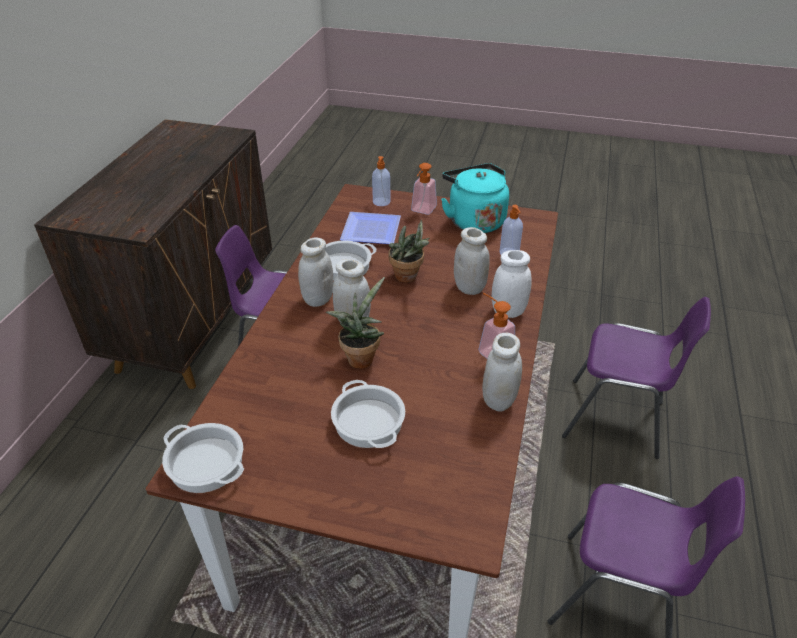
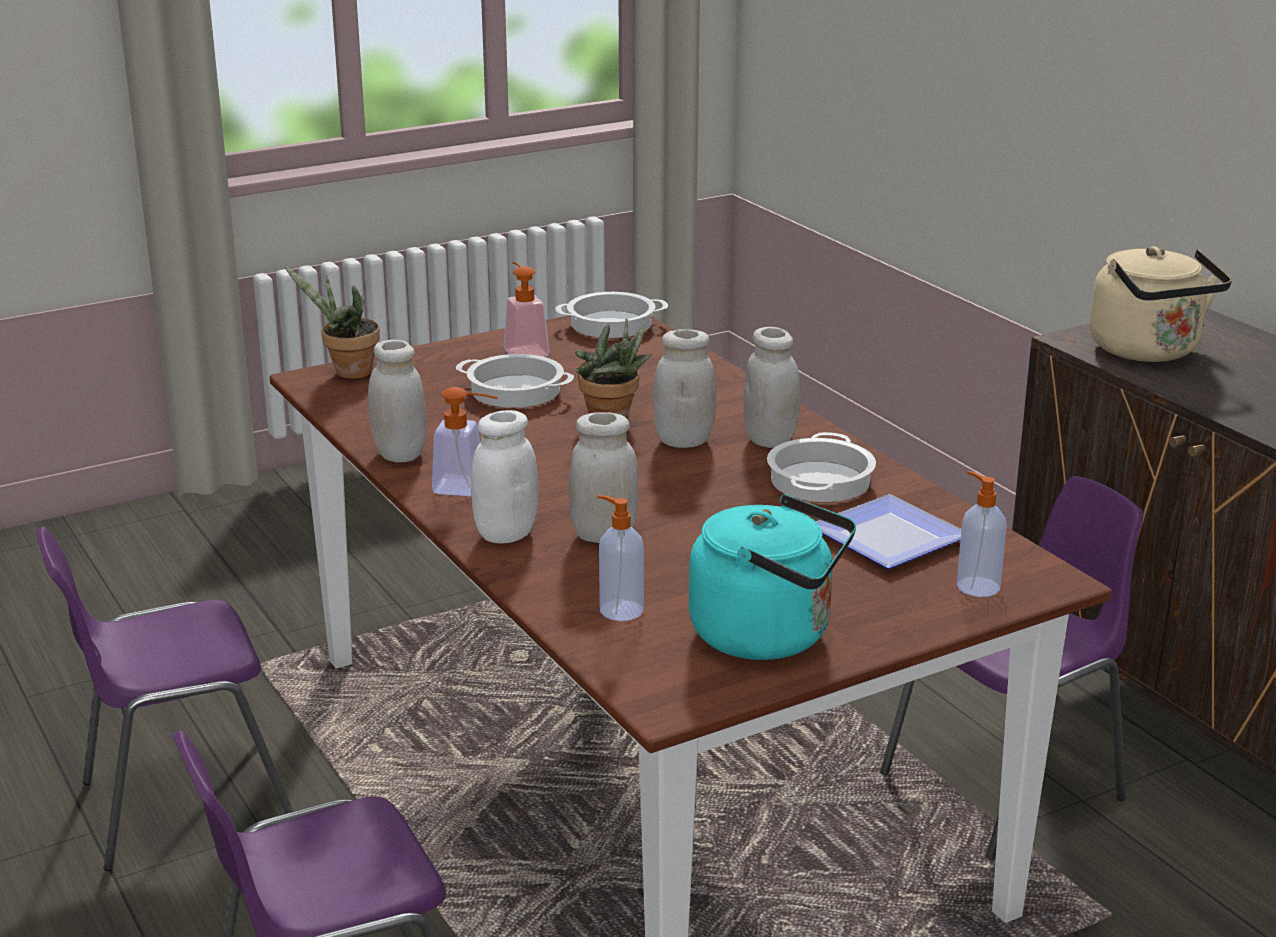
camera: 135 degrees right, 15 degrees down
(137, 208) = (1149, 351): none -> beige kettle
(409, 277) = (709, 509): potted plant -> potted plant (347, 372)
(422, 211) = (883, 606): soap dispenser -> soap dispenser (523, 350)

